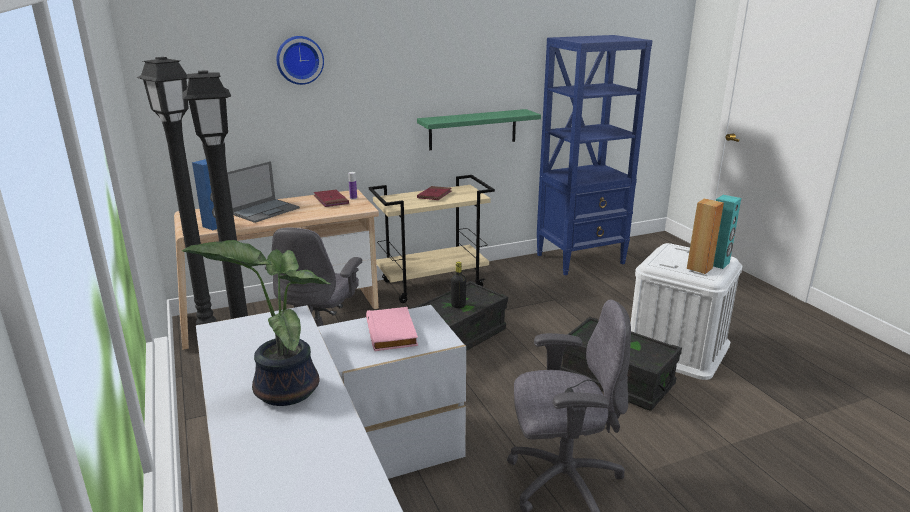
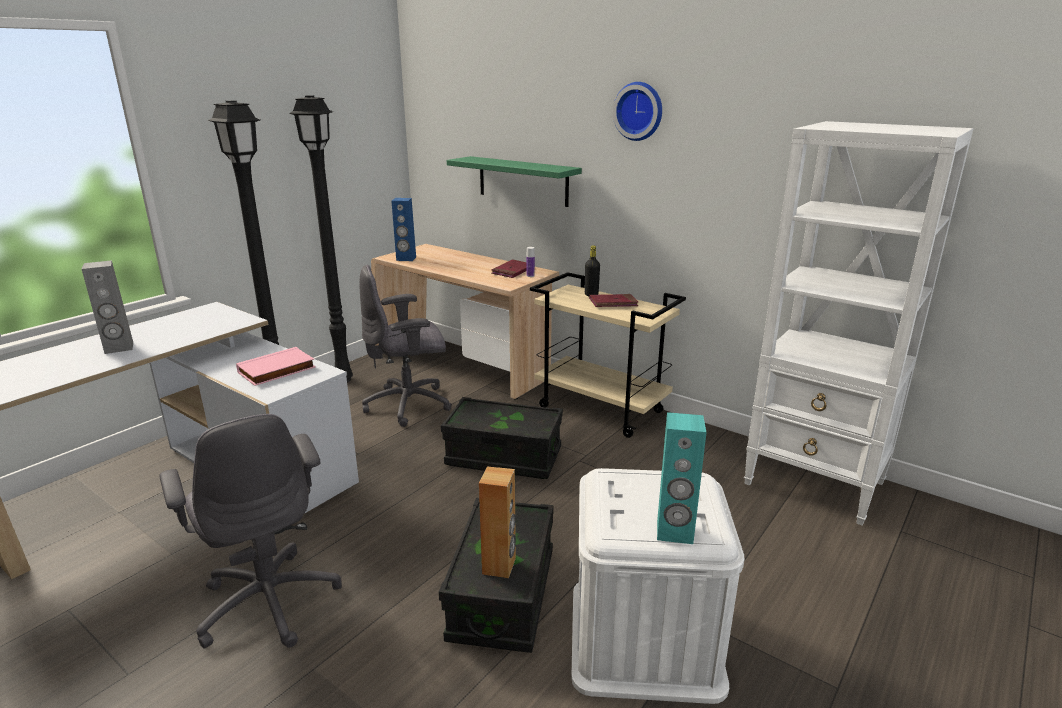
camera: 60 degrees right, 0 degrees up
(265, 210) = (457, 261): laptop -> none
(283, 388) = (119, 348): potted plant -> grey speaker
(299, 60) = (519, 119): wall clock -> wall clock (639, 111)
(458, 305) = (499, 419): black bottle -> black bottle (591, 295)
(473, 129) = (697, 238): green shelf -> green shelf (522, 181)
(581, 259) = (815, 484): blue bookcase -> white bookcase
(699, 268) = (632, 517): brown speaker -> brown speaker (499, 566)

